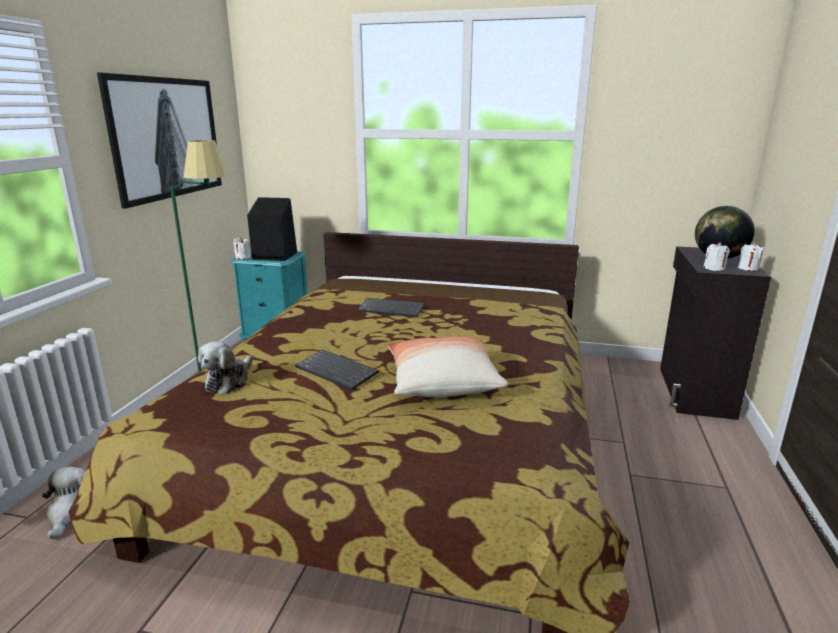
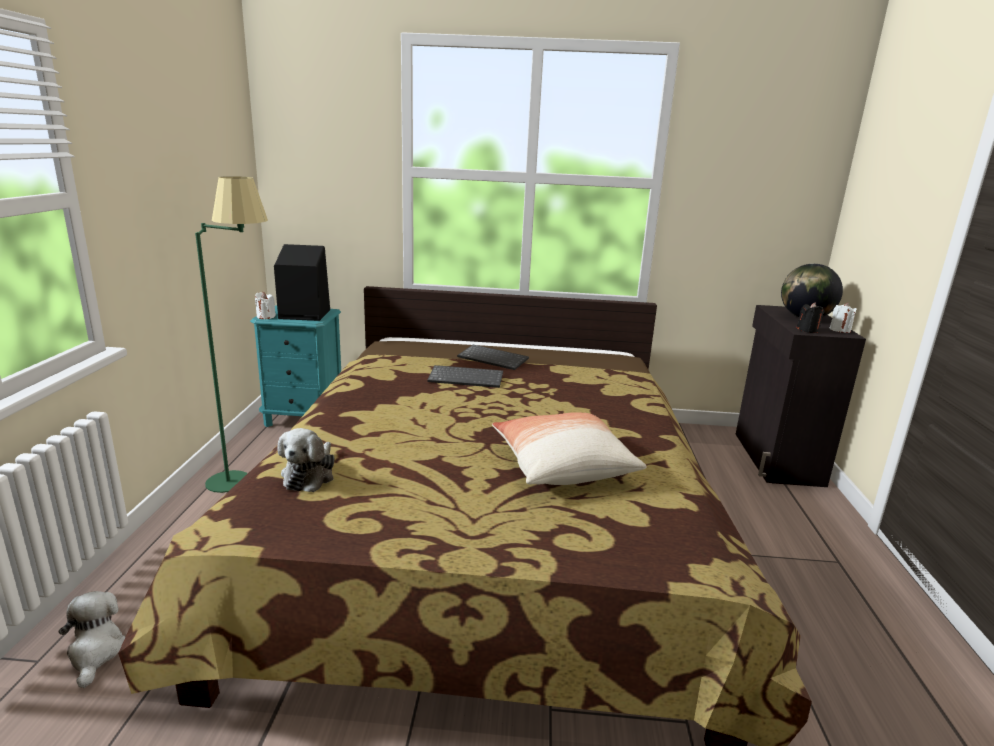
camera: 10 degrees left, 0 degrees up
(166, 138) = (181, 171): picture -> none
(338, 371) = (437, 457): keyboard -> keyboard (494, 359)
(714, 269) = (807, 330): white candle -> black candle

